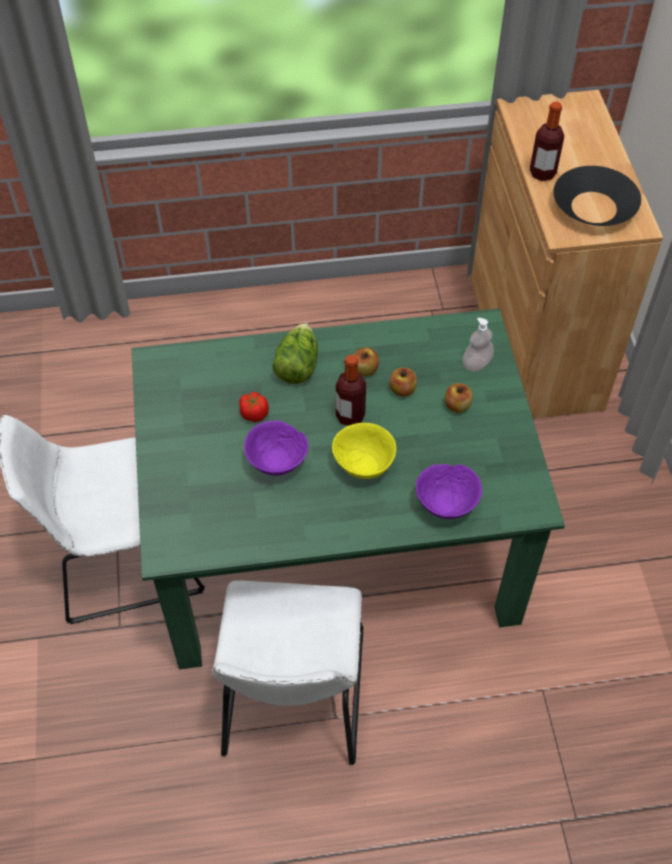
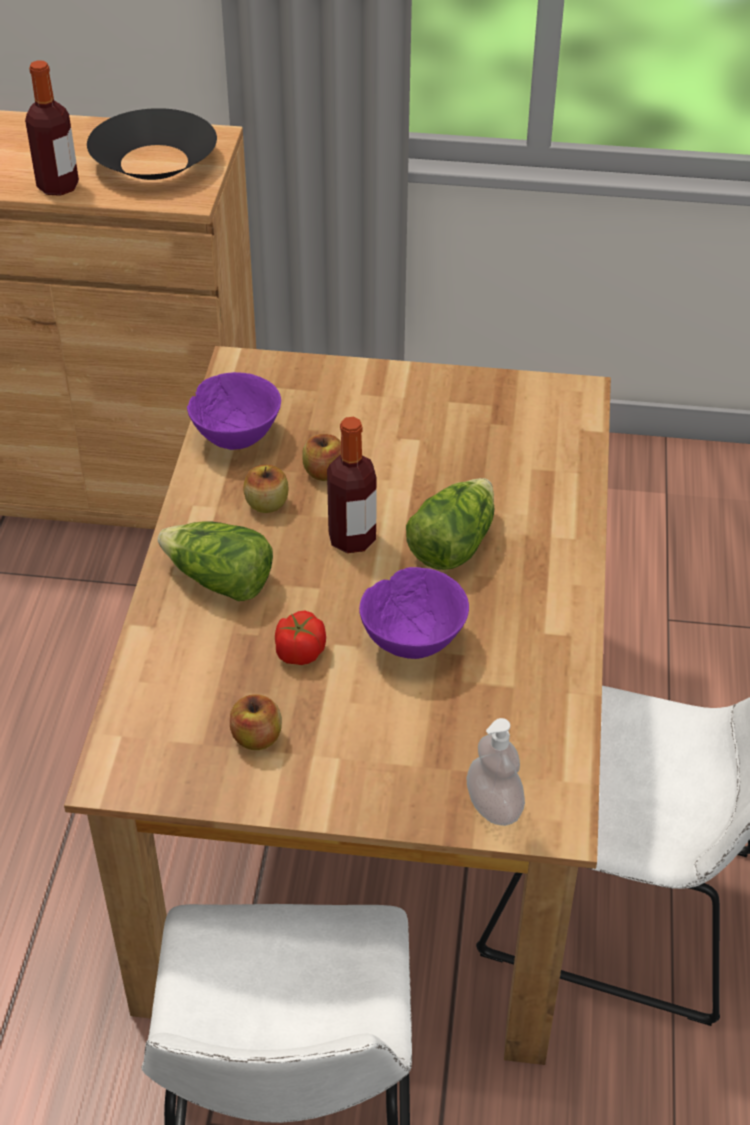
camera: 75 degrees left, 10 degrees down
(337, 542) = (370, 789): green dining table -> brown dining table
(363, 465) = (452, 543): yellow bowl -> lettuce
(446, 504) = (548, 474): purple bowl -> purple bowl (235, 437)
(457, 406) = (378, 425): apple -> apple (257, 738)
(476, 364) = (309, 389): soap dispenser -> soap dispenser (493, 806)

